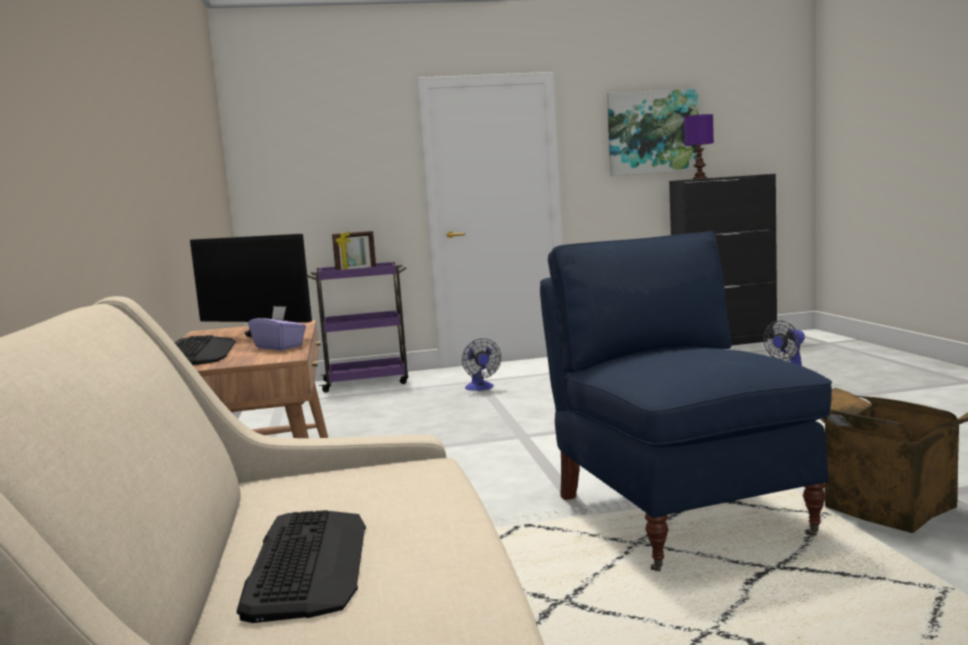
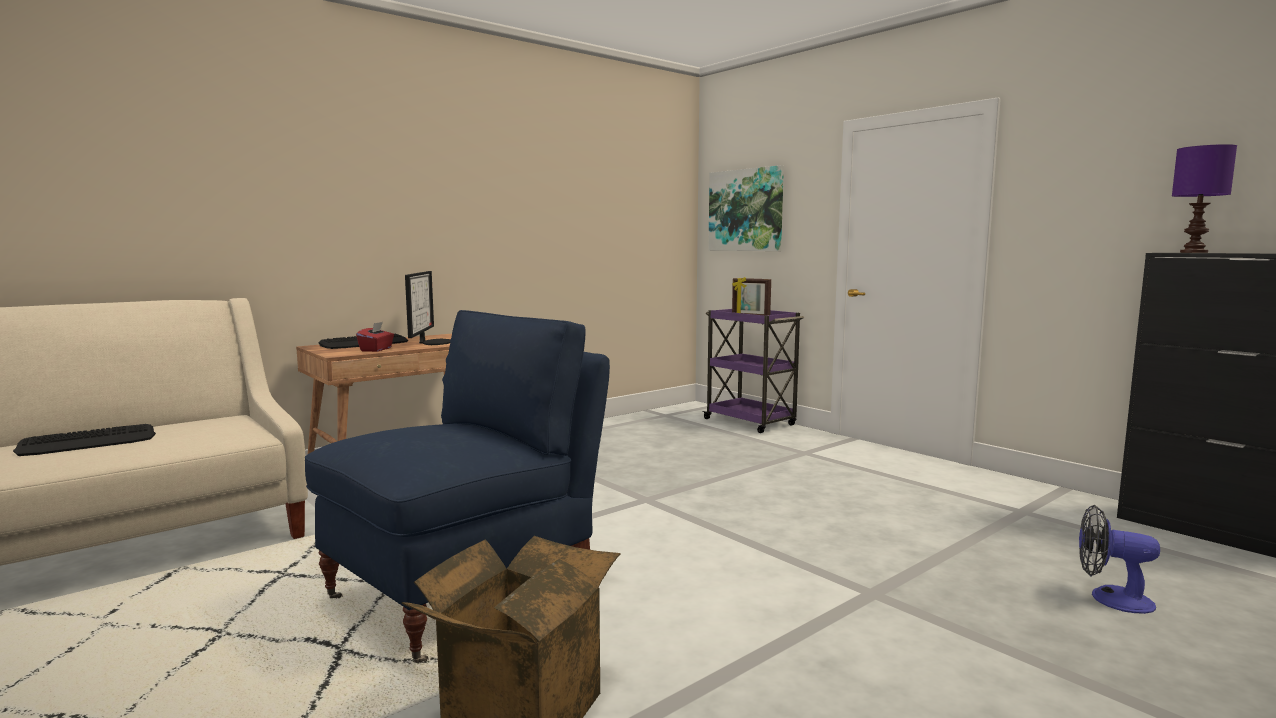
camera: 60 degrees right, 0 degrees up
(279, 347) = (376, 349): purple tissue box -> red tissue box
(481, 388) = (781, 458): fan -> none
(652, 132) = (1149, 175): picture -> picture (746, 210)

